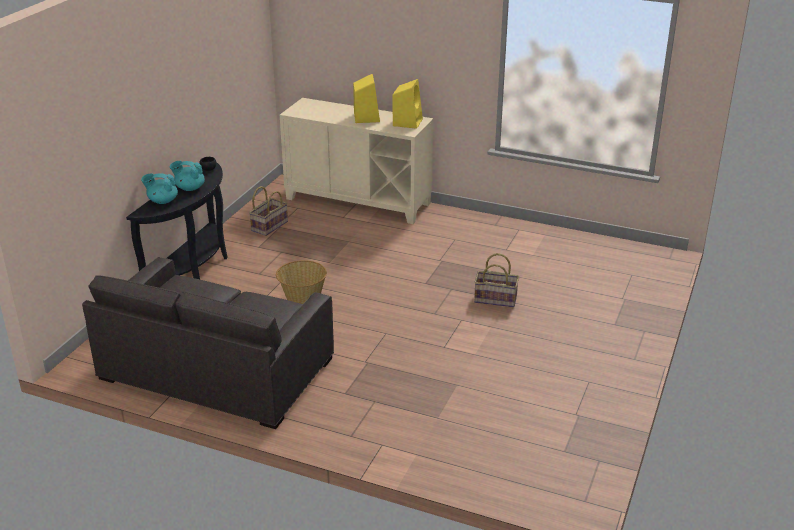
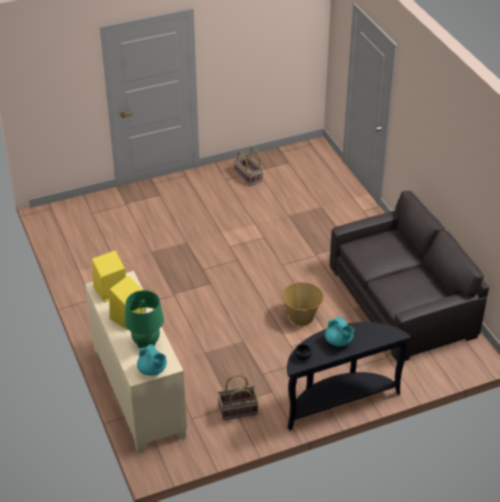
camera: 135 degrees left, 10 degrees up
(162, 201) = (371, 338): turquoise teapot -> turquoise teapot (152, 370)
(329, 114) = (146, 343): none -> green table lamp
(496, 299) = (190, 247): basket -> basket (248, 177)

